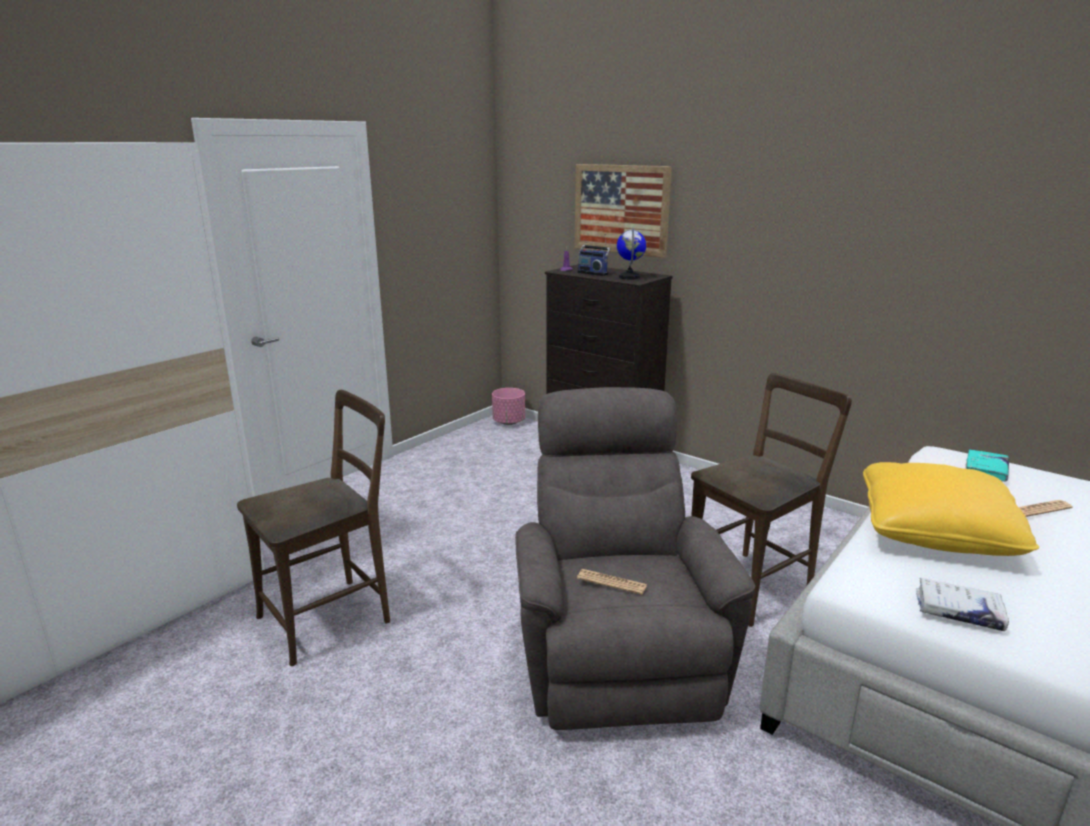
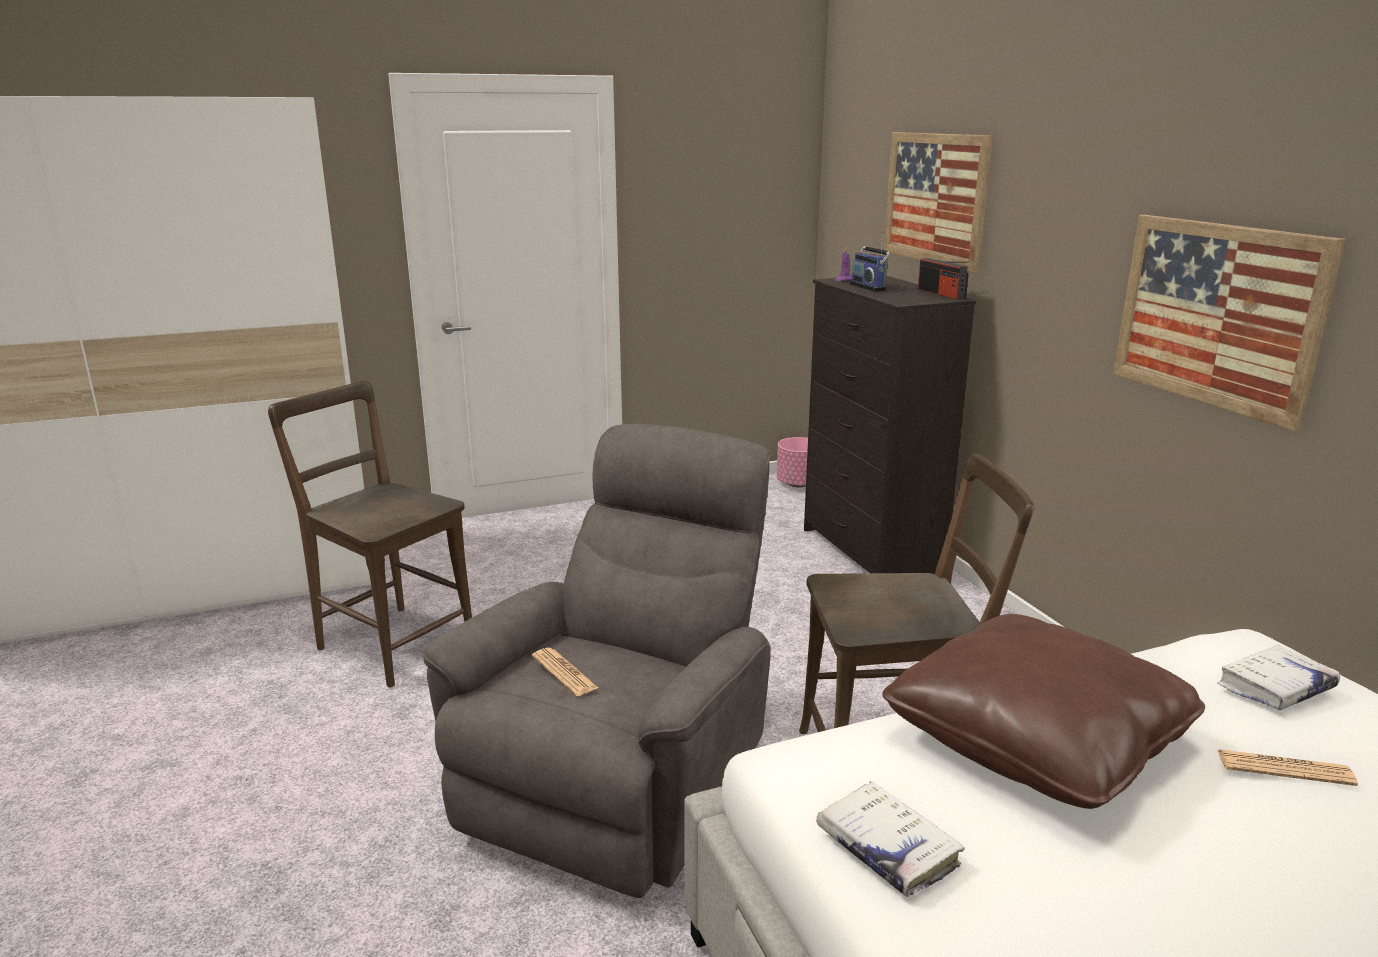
camera: 30 degrees right, 0 degrees up
(331, 617) = (391, 642): brown chair -> brown chair turned 135 degrees counterclockwise
(629, 277) = (906, 296): globe -> none
(644, 273) = (941, 293): none -> radio
(862, 271) = (1217, 315): none -> picture
(936, 531) = (1036, 741): yellow pillow -> brown pillow
(985, 472) = (1275, 688): turquoise book -> white book

